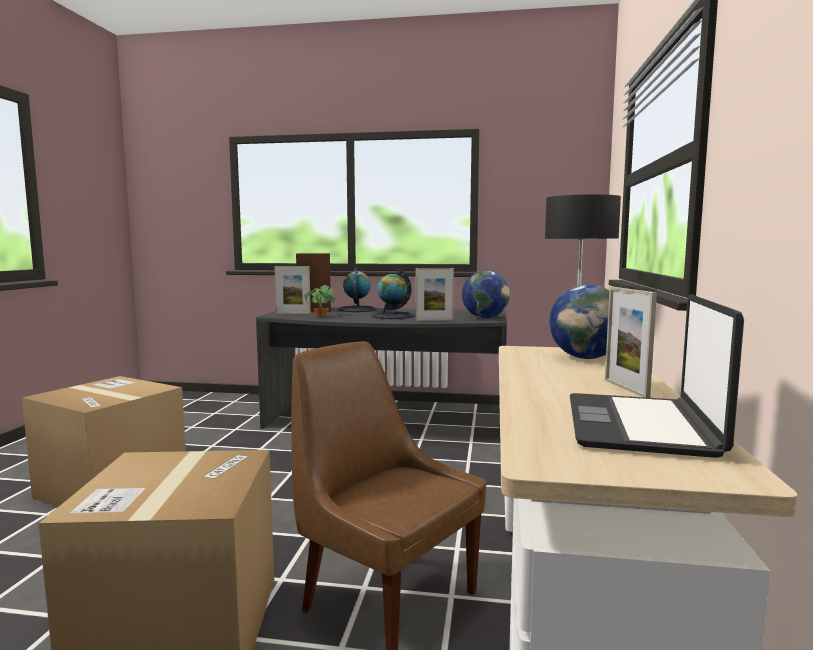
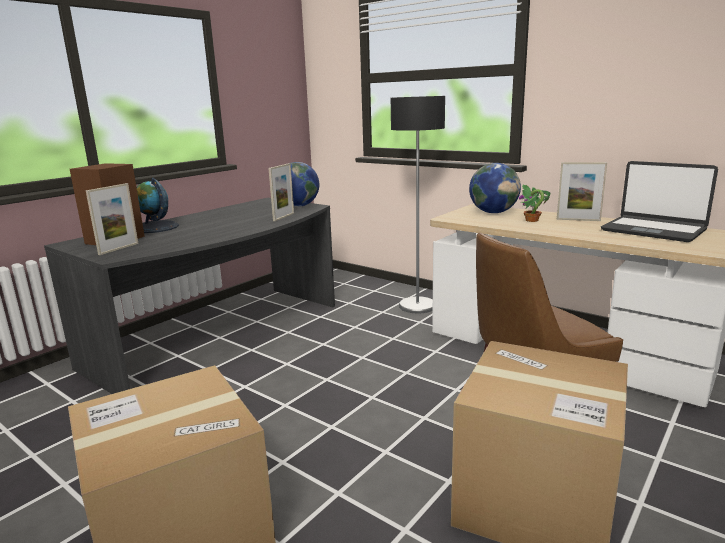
camera: 60 degrees left, 10 degrees up
(321, 316) = (168, 242): potted plant -> potted plant (531, 220)
(392, 316) = (231, 223): globe -> none

